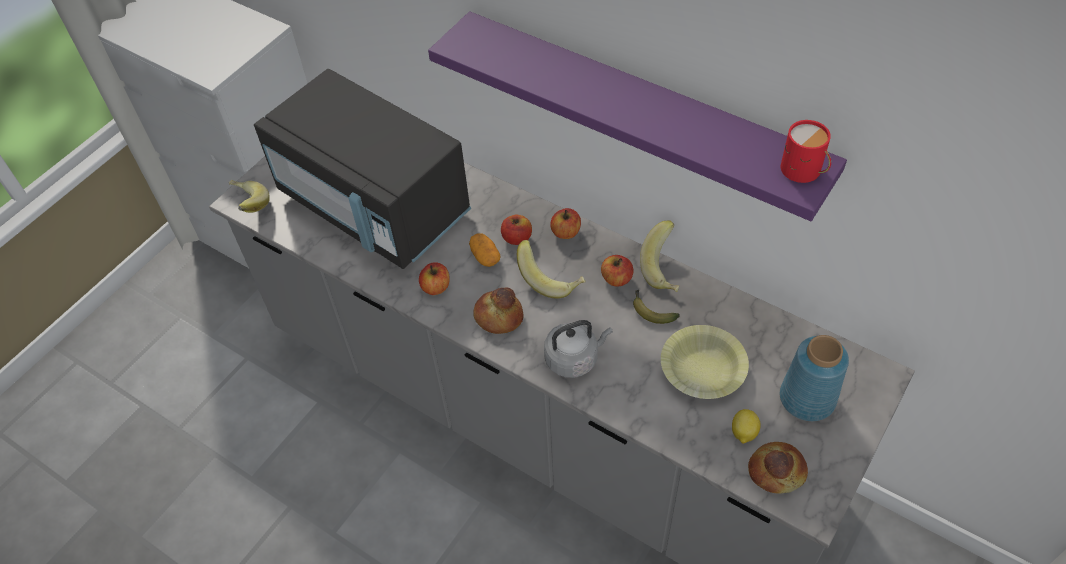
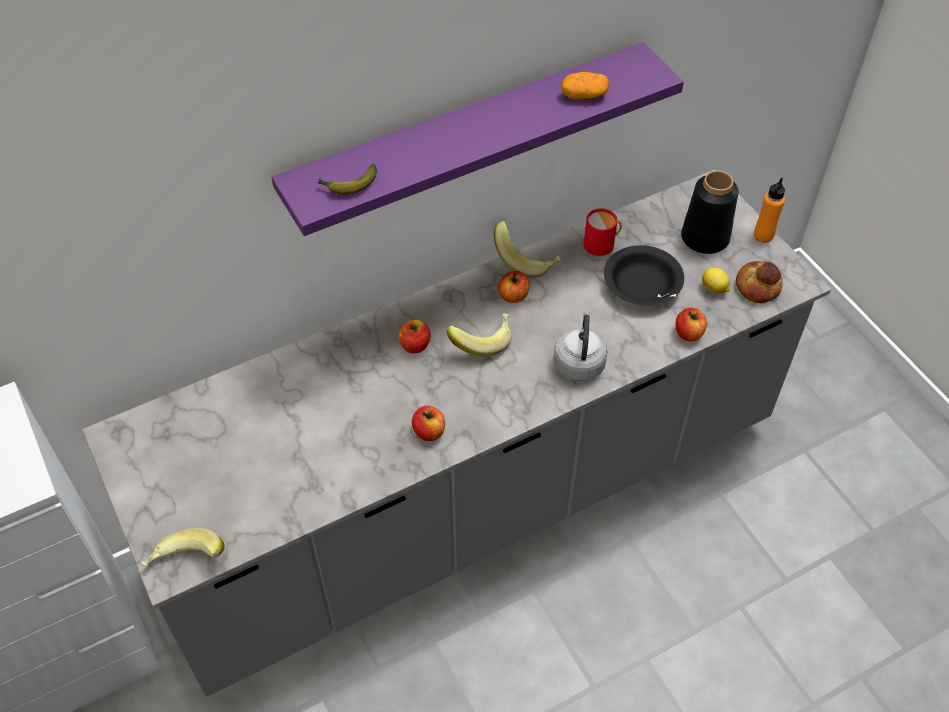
camera: 65 degrees left, 0 degrees up
(374, 206) = (283, 443): black microwave -> none
(485, 256) = (419, 378): potato -> potato (583, 95)
(498, 317) = (498, 397): bread -> none
(566, 232) = (435, 307): apple -> apple (688, 333)
(651, 311) = (563, 289): banana -> banana (348, 185)
(702, 369) = (642, 285): yellow bowl -> black bowl
(804, 171) = (640, 67): red mug -> red mug (602, 244)
(807, 399) = (706, 238): blue vase -> black vase
(854, 450) = (763, 235): none -> orange bottle

